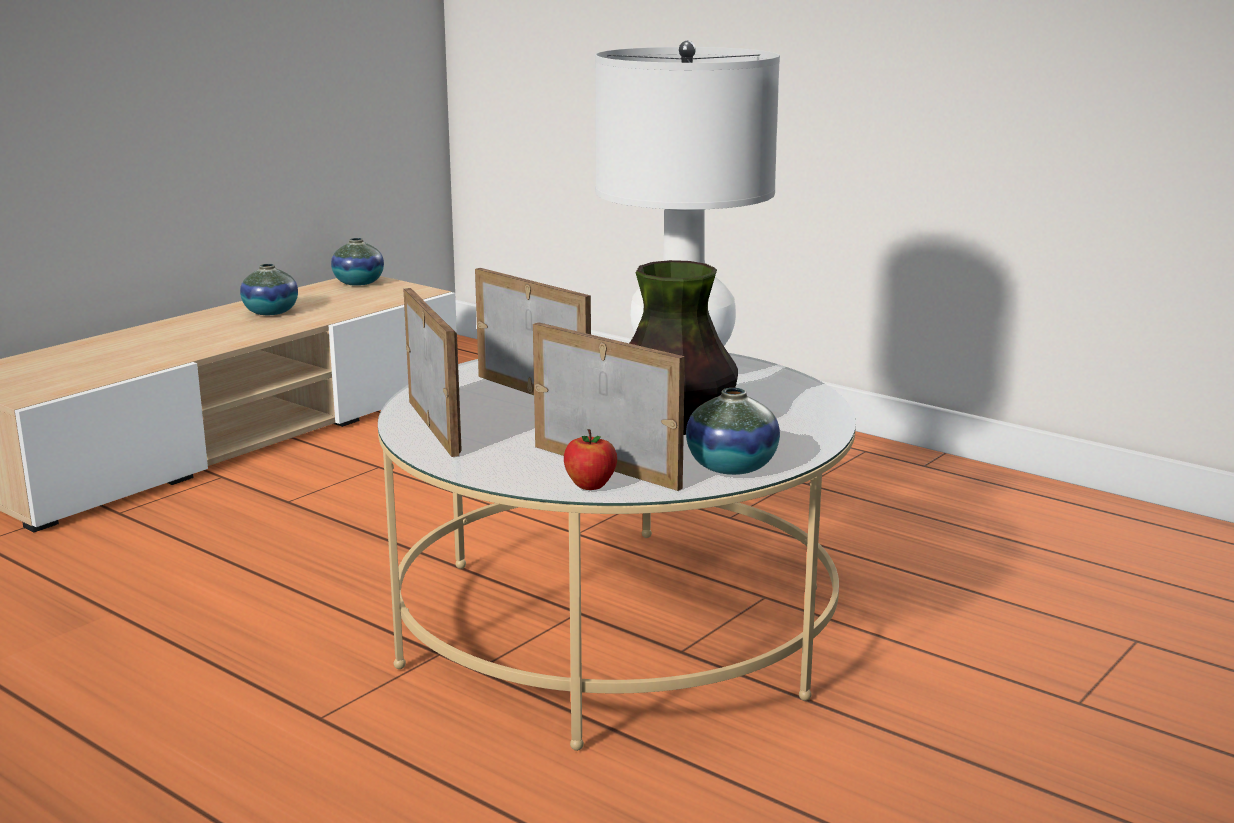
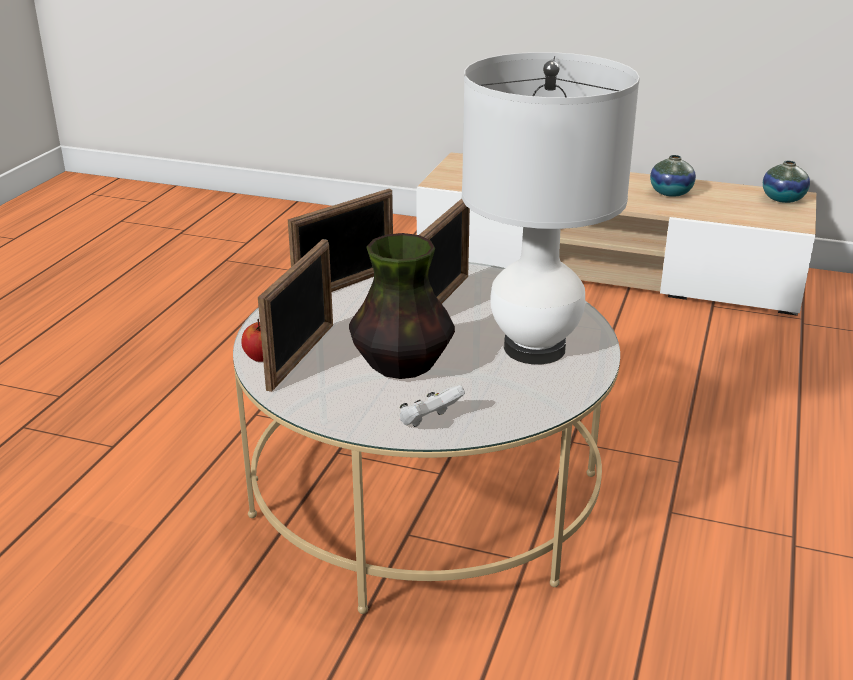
camera: 70 degrees right, 10 degrees up
(731, 467) = (324, 404): vase -> none
(799, 430) = (429, 421): none -> white game controller

